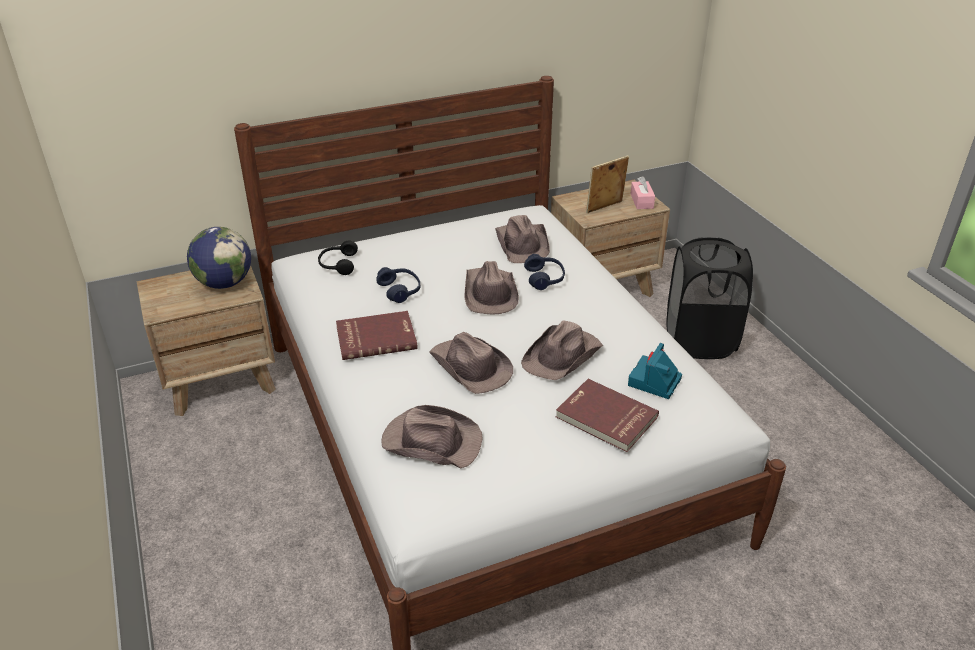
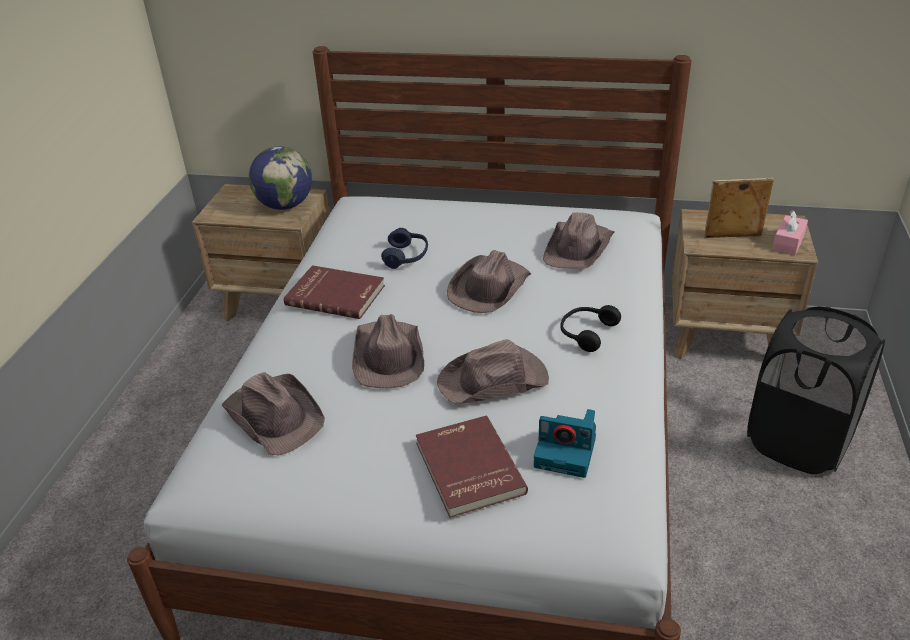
camera: 35 degrees right, 0 degrees up
(337, 264) = (379, 215): black headphones -> black headphones (586, 333)
(544, 278) = (564, 291): blue headphones -> none
(654, 382) = (567, 452): camera -> camera turned 135 degrees counterclockwise

